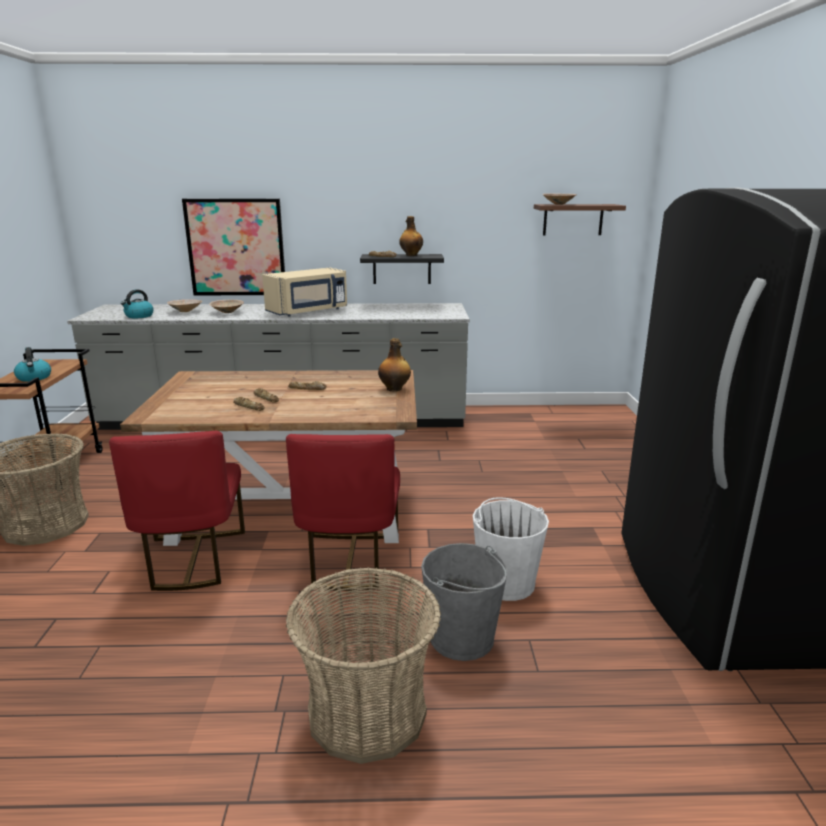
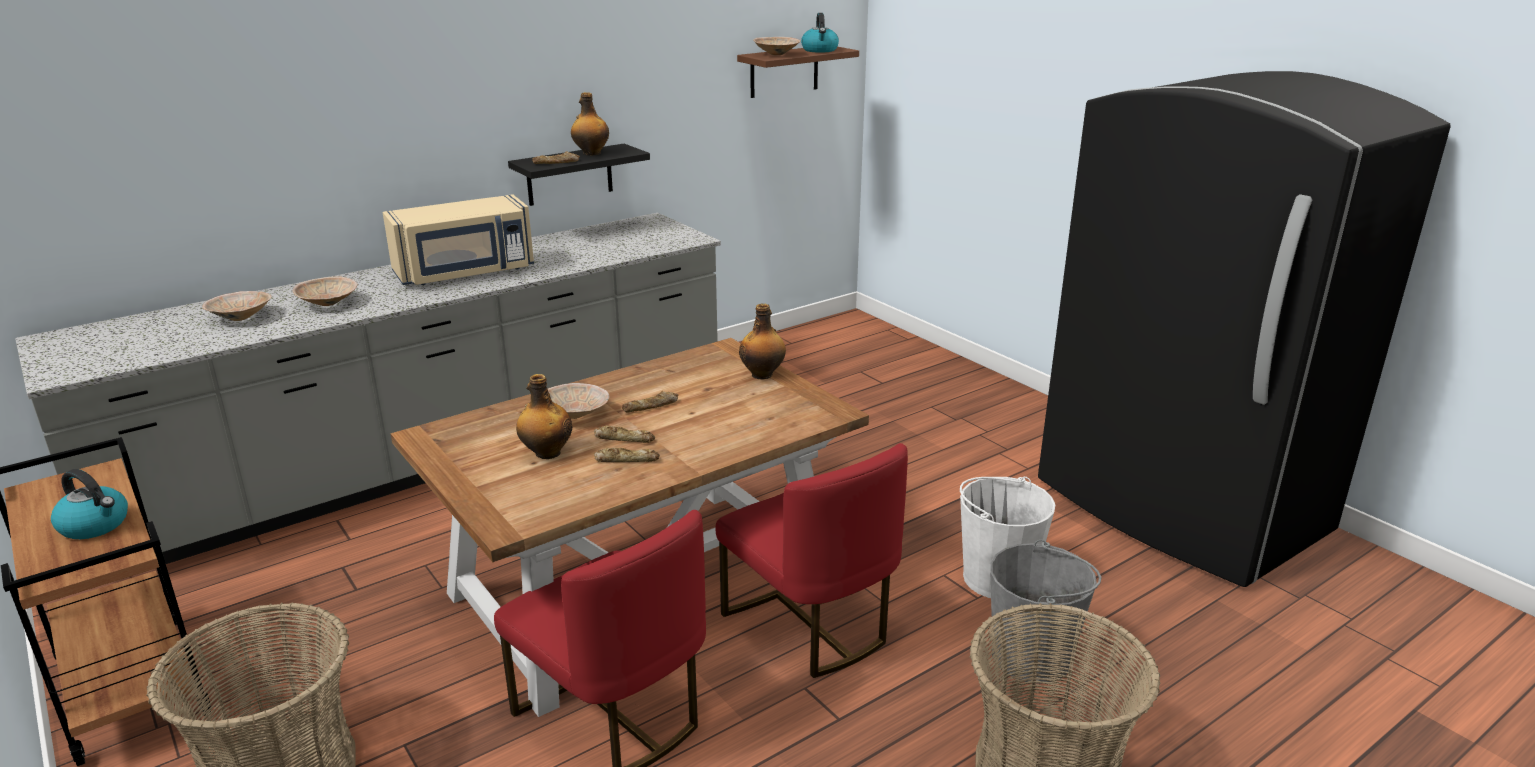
camera: 35 degrees left, 5 degrees up
(139, 316) = (169, 348): kettle -> kettle (820, 50)
(221, 394) = (547, 453): none -> bottle
(236, 247) = (289, 181): picture -> none
(266, 383) = (576, 415): none -> beige bowl
(309, 311) = (466, 273): beige microwave -> beige microwave turned 45 degrees clockwise

